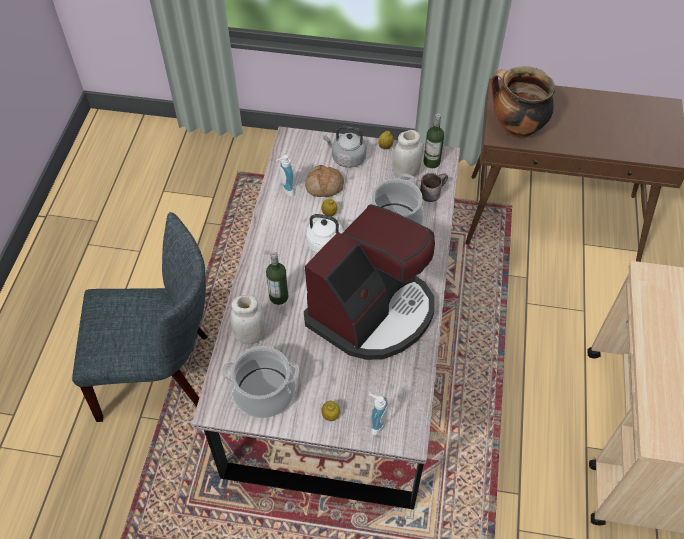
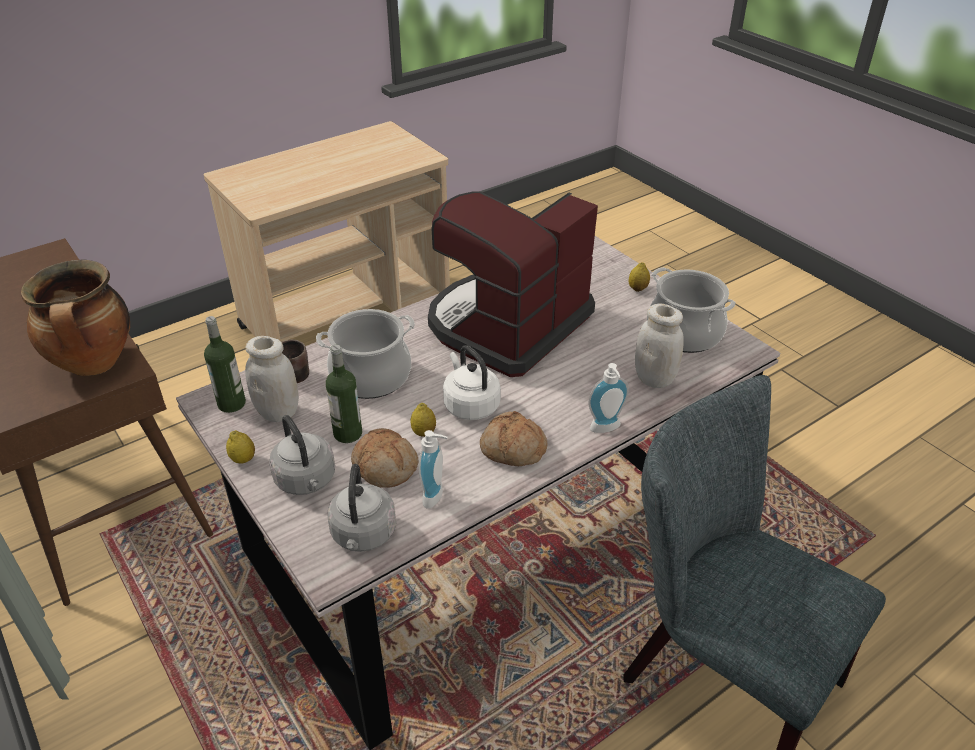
camera: 135 degrees left, 15 degrees down
(279, 235) = (512, 449): none -> bread
(279, 297) = (586, 392): bottle -> bottle (348, 433)
(294, 156) = (363, 535): none -> grey kettle
(372, 311) = (507, 325): coffee machine -> coffee machine turned 45 degrees counterclockwise
(375, 424) = (605, 266): soap dispenser -> soap dispenser (606, 429)

